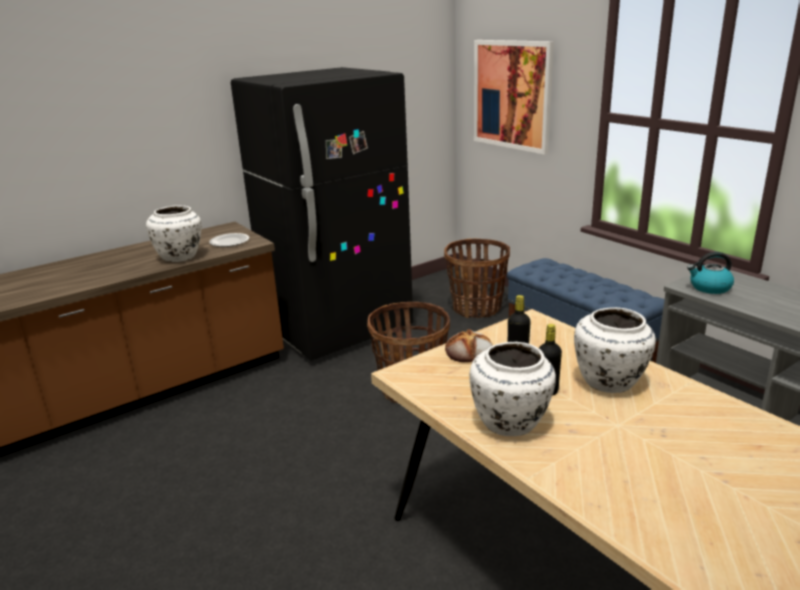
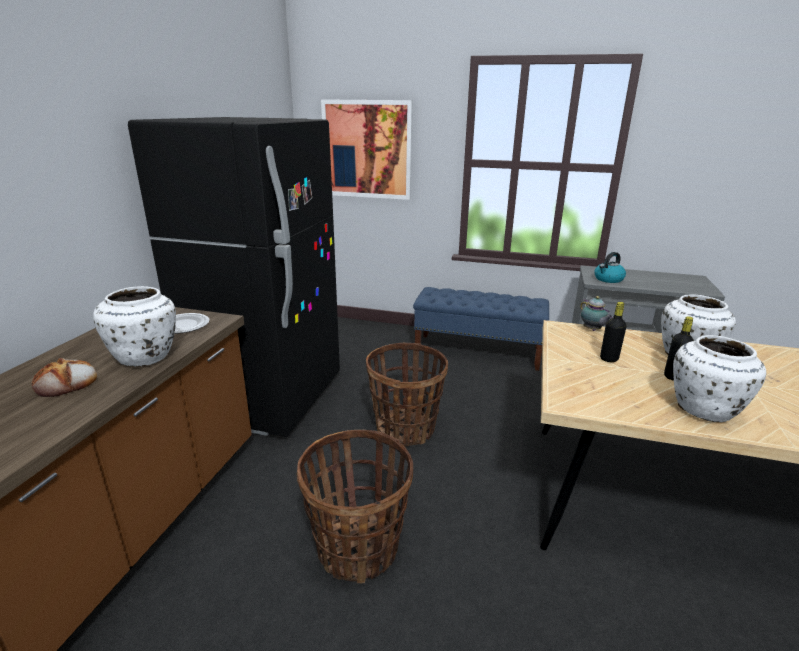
camera: 40 degrees left, 0 degrees up
(470, 351) = (572, 365): bread -> bread (67, 382)
(476, 308) = (369, 344): basket -> basket (358, 548)
(561, 330) = (592, 330): none -> teapot

